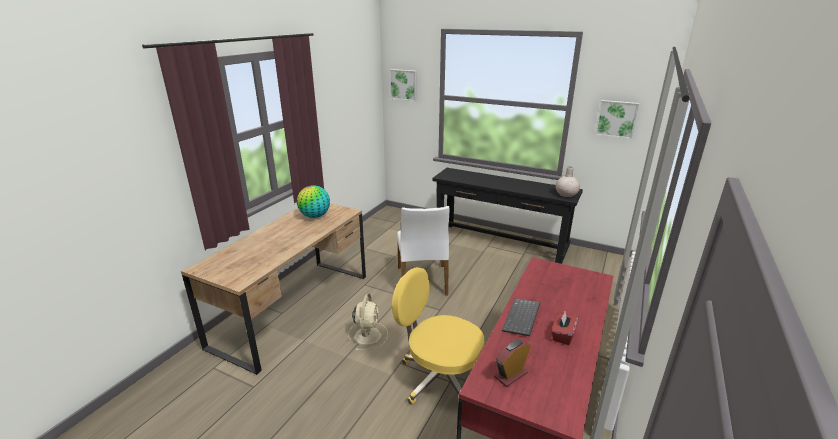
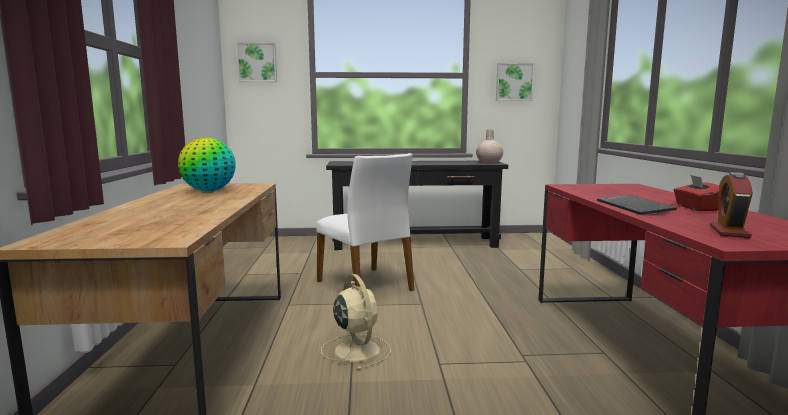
camera: 30 degrees left, 15 degrees down
(440, 378) = (509, 361): yellow office chair -> none

